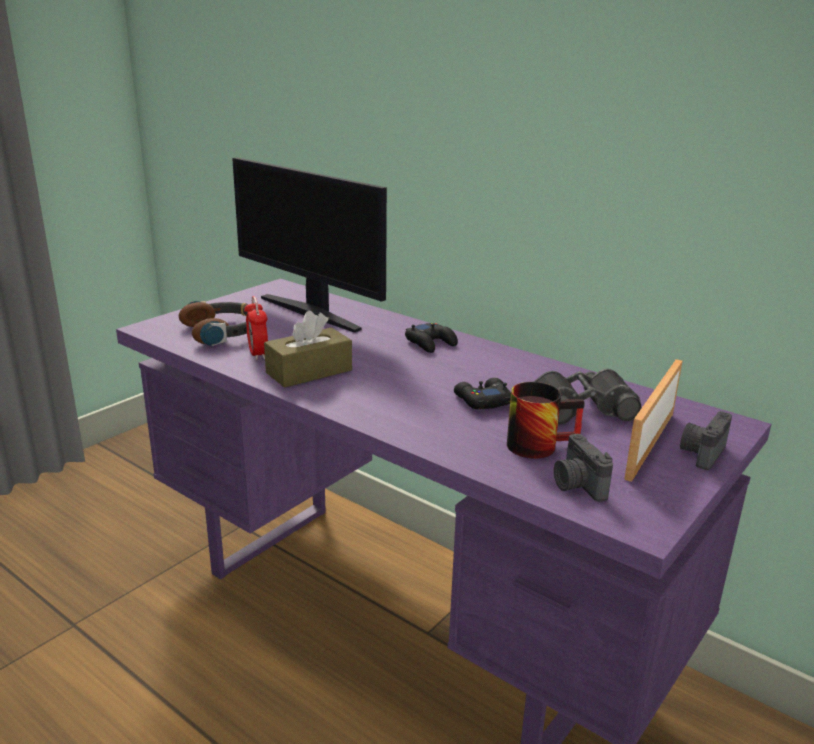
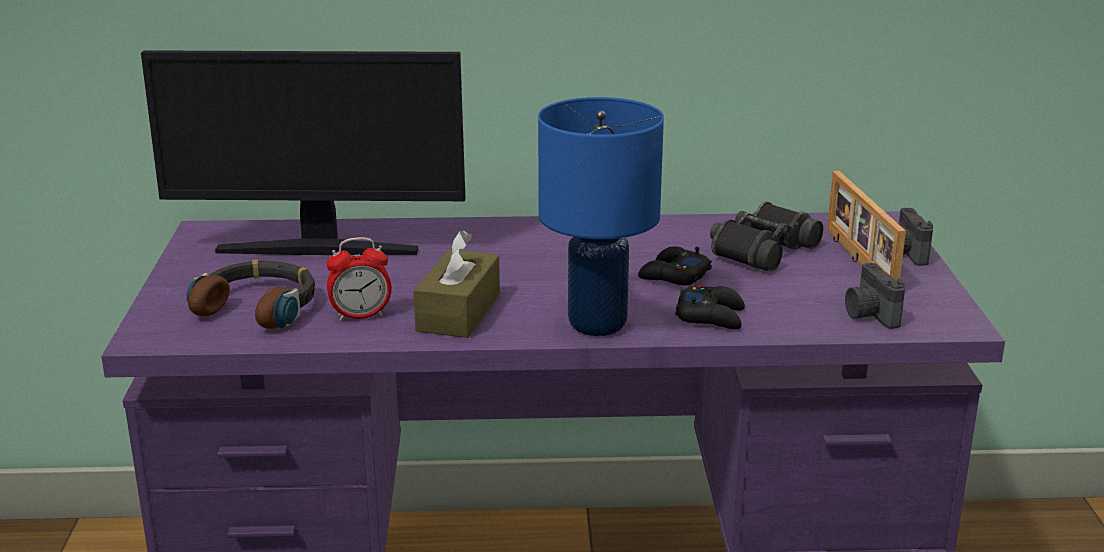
camera: 40 degrees left, 0 degrees up
(258, 354) = (361, 316): alarm clock -> alarm clock turned 45 degrees counterclockwise
(371, 410) = (597, 324): none -> blue table lamp
(431, 343) = (519, 238): black game controller -> black game controller (711, 316)
(538, 443) = (784, 294): mug -> none
(577, 485) = (869, 315): camera -> camera turned 45 degrees clockwise

